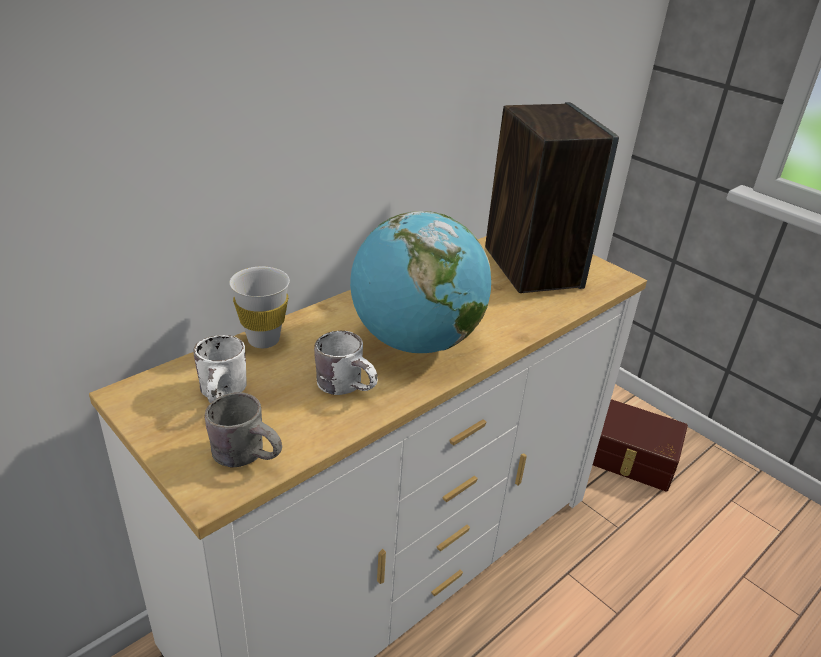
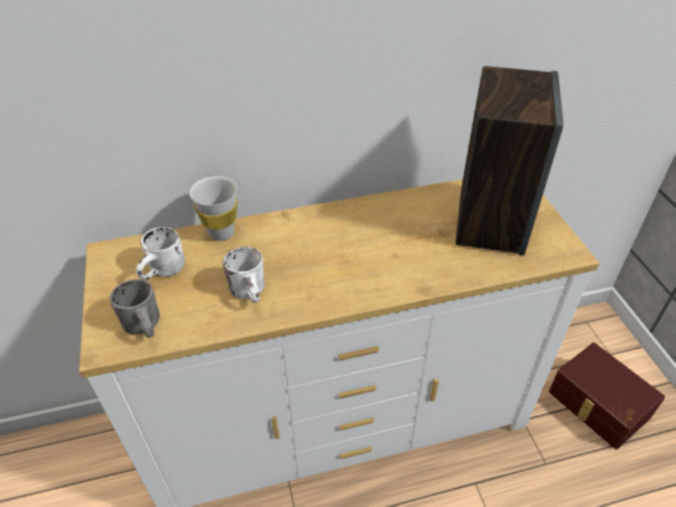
camera: 30 degrees right, 10 degrees up
(415, 342) = (331, 268): globe -> none

